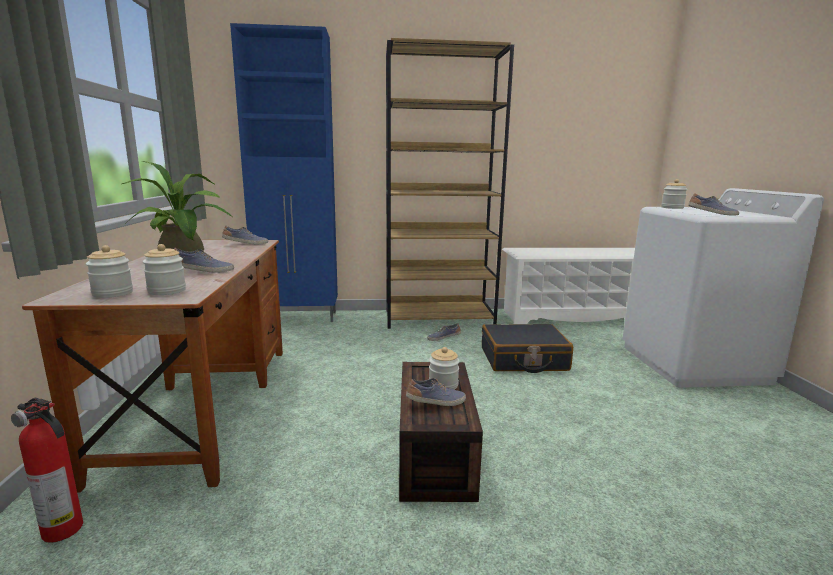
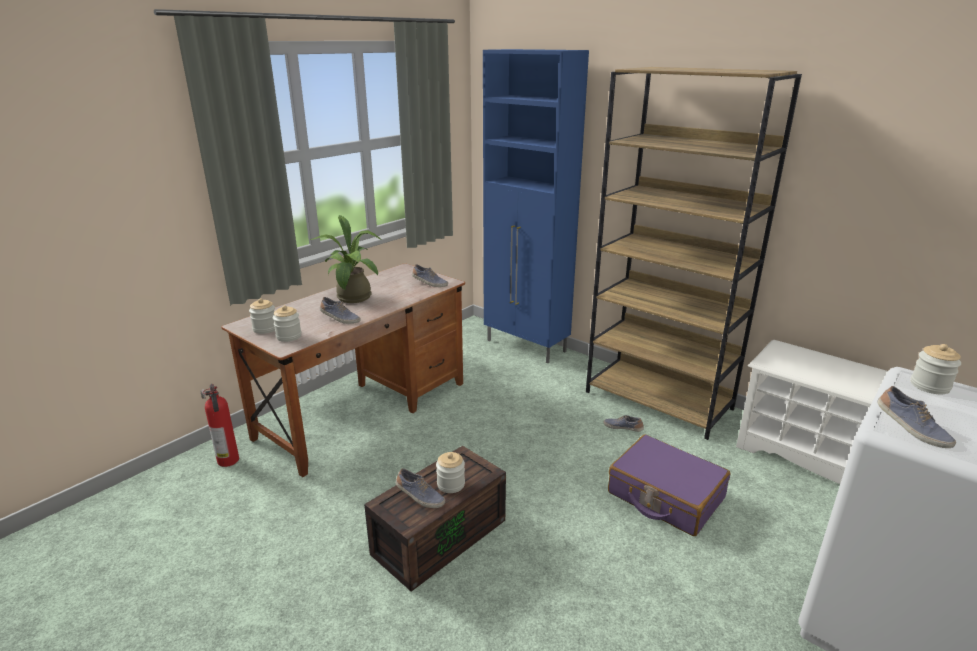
camera: 45 degrees right, 10 degrees up
(523, 359) = (665, 496): black suitcase -> purple suitcase

